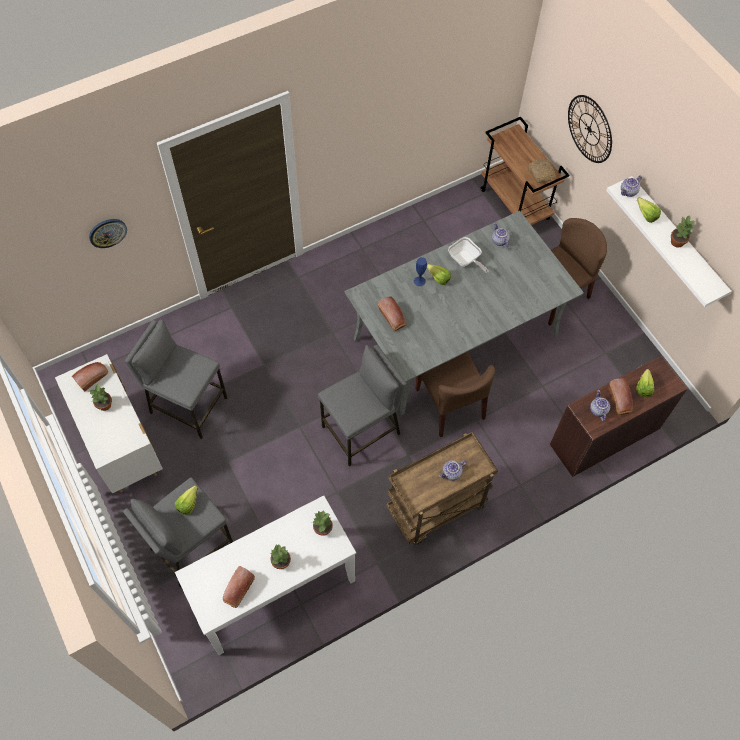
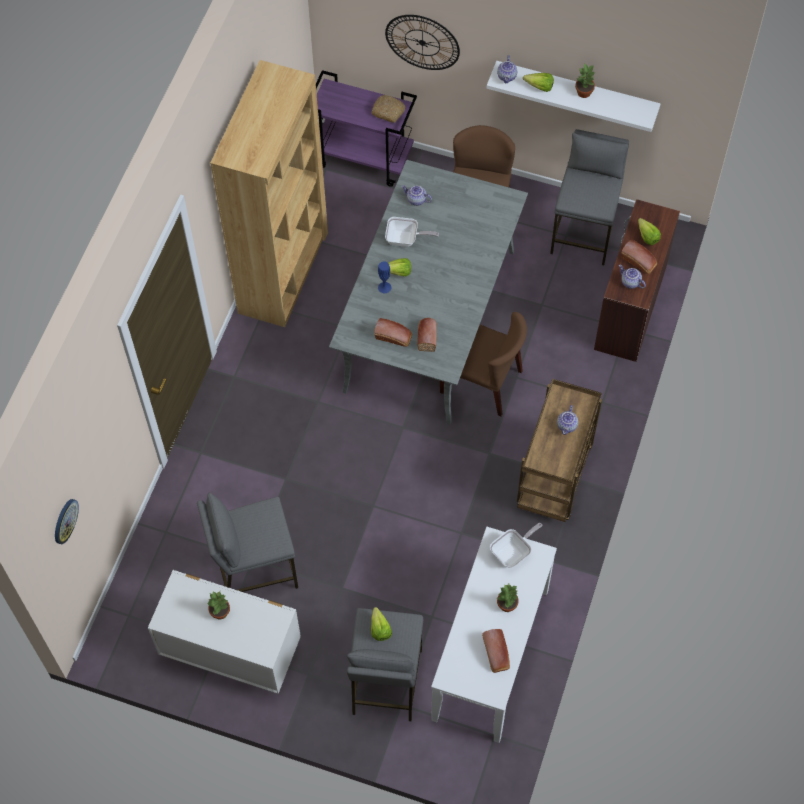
camera: 40 degrees left, 0 degrees up
(93, 377) = (183, 599): bread -> bread (427, 336)
(107, 232) = (102, 449): wall clock -> wall clock (65, 521)
(323, 529) = (513, 552): potted plant -> frying pan
(362, 431) = (430, 465): grey stool -> grey stool (584, 232)
(392, 237) = (283, 272): none -> brown bookcase
(515, 204) = (364, 158): brown cart -> purple cart

